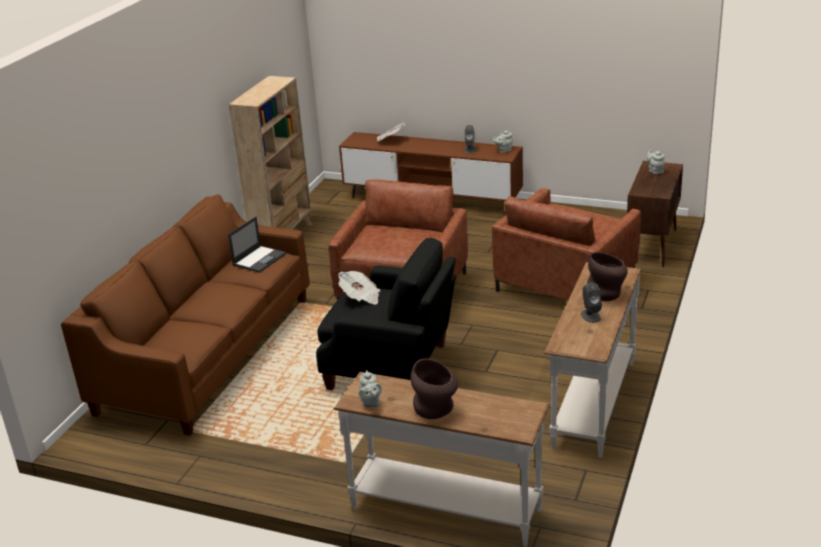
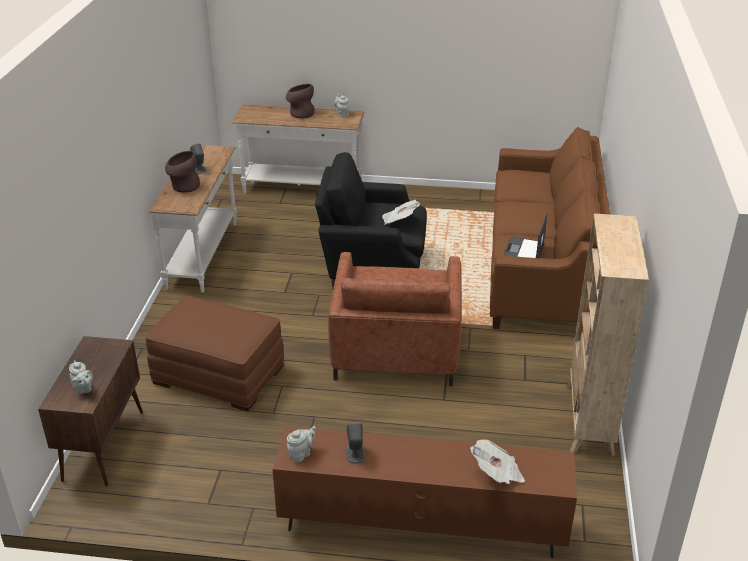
camera: 165 degrees right, 5 degrees up
(565, 283) = (219, 374): brown armchair -> brown ottoman

